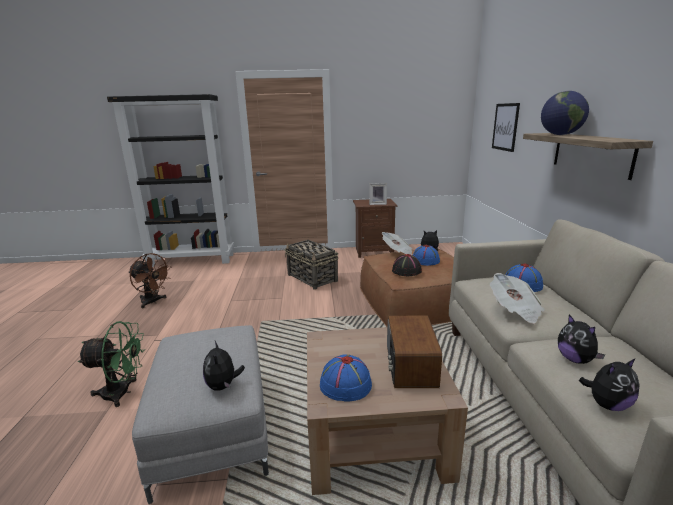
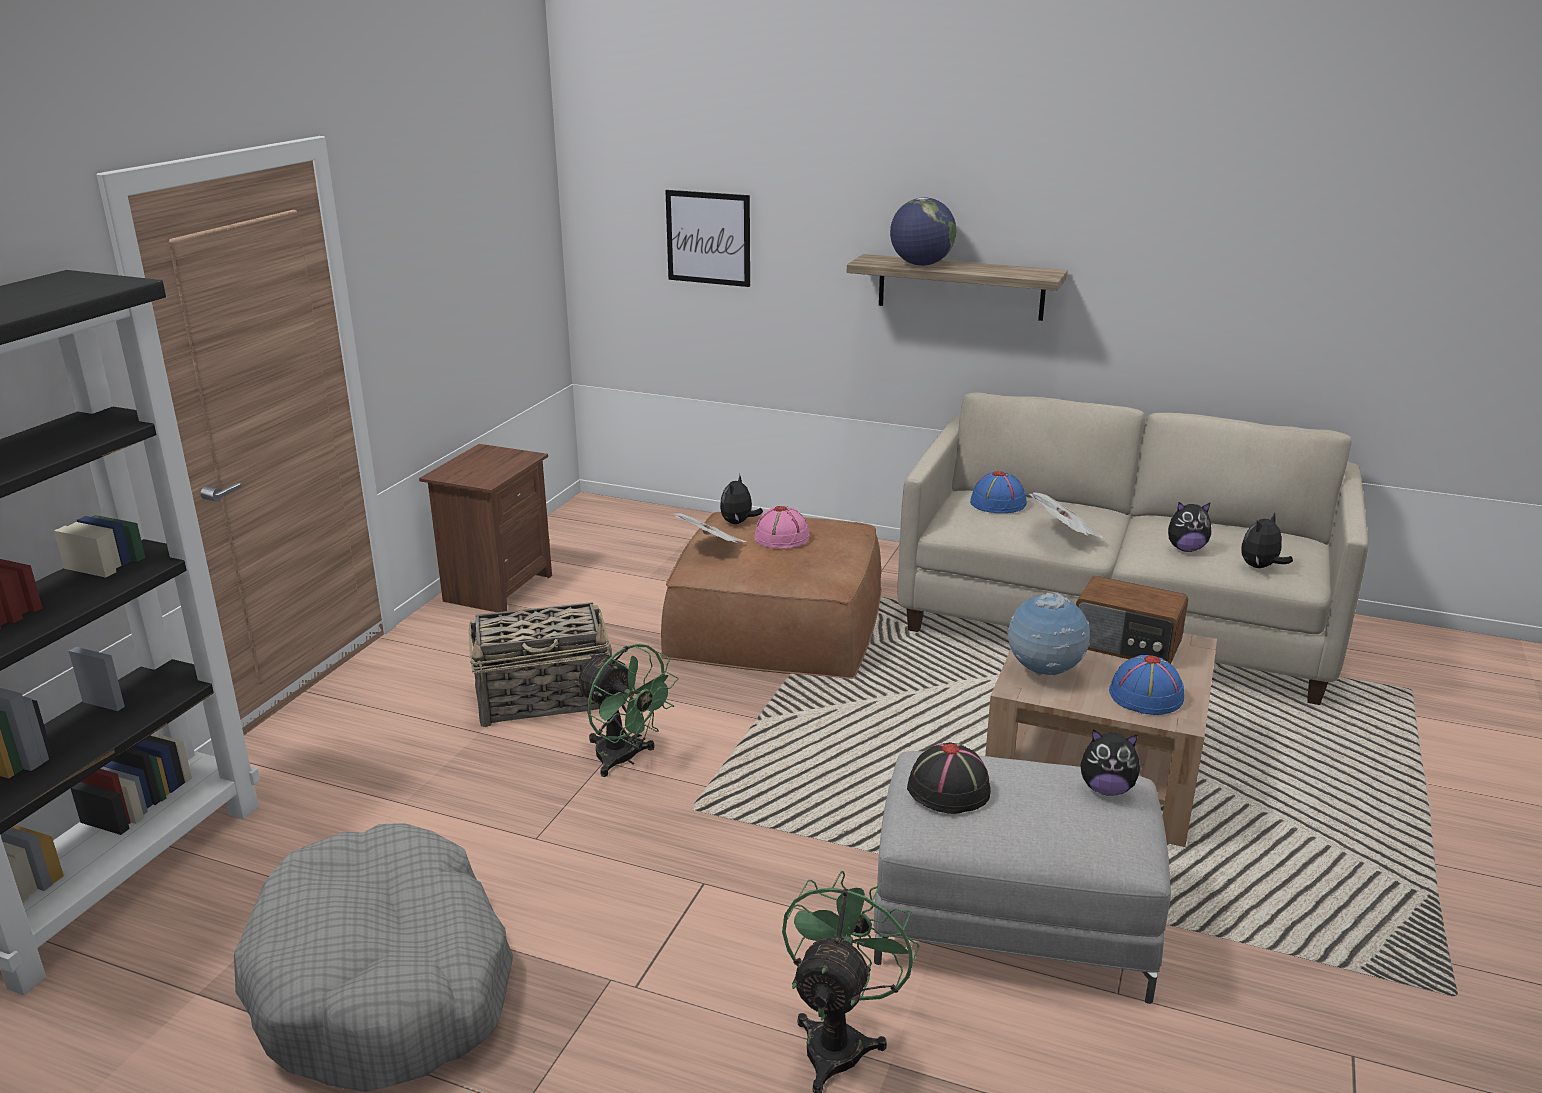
camera: 65 degrees left, 5 degrees up
(153, 302) = (384, 983): brown fan -> grey dog bed
(285, 301) = (624, 759): none -> green fan
(344, 343) = (1044, 673): none -> globe
(377, 204) = (505, 466): picture frame -> none
(406, 271) = (808, 565): black hat -> black hat (949, 790)
(425, 261) = (782, 537): blue hat -> pink hat
(607, 404) = (1260, 567): plush toy -> plush toy turned 135 degrees counterclockwise

